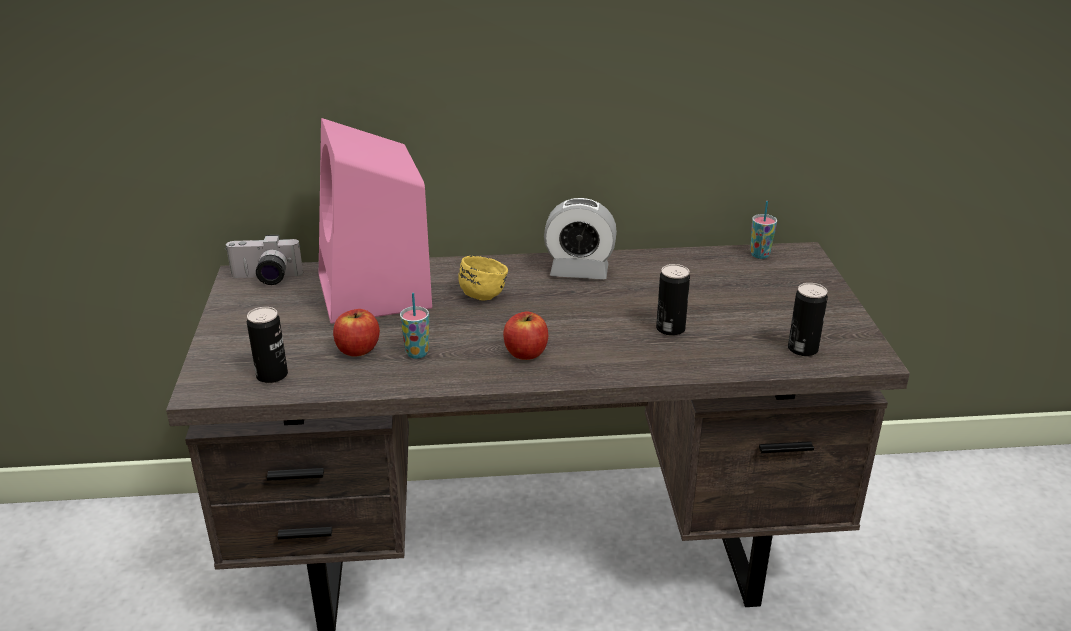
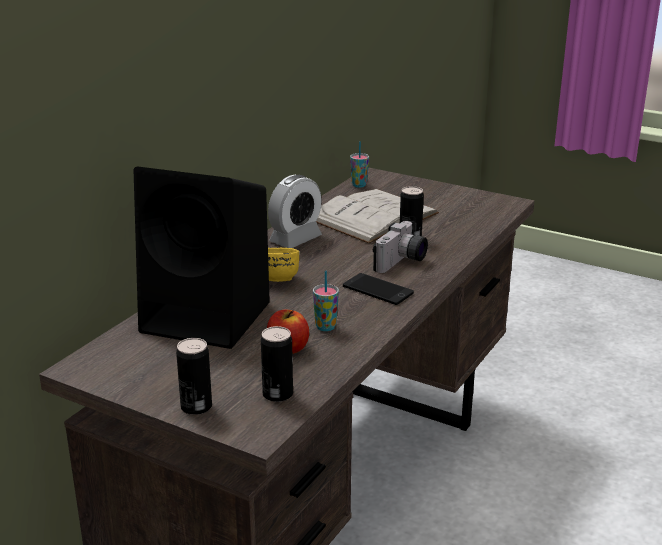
camera: 55 degrees left, 5 degrees down
(265, 279) = (105, 357): camera -> camera (402, 262)
(375, 293) = (209, 317): pink speaker -> black speaker
(526, 353) = (377, 290): apple -> phone
(694, 290) = (373, 216): none -> white book
(802, 349) = (480, 214): can -> can (196, 407)

